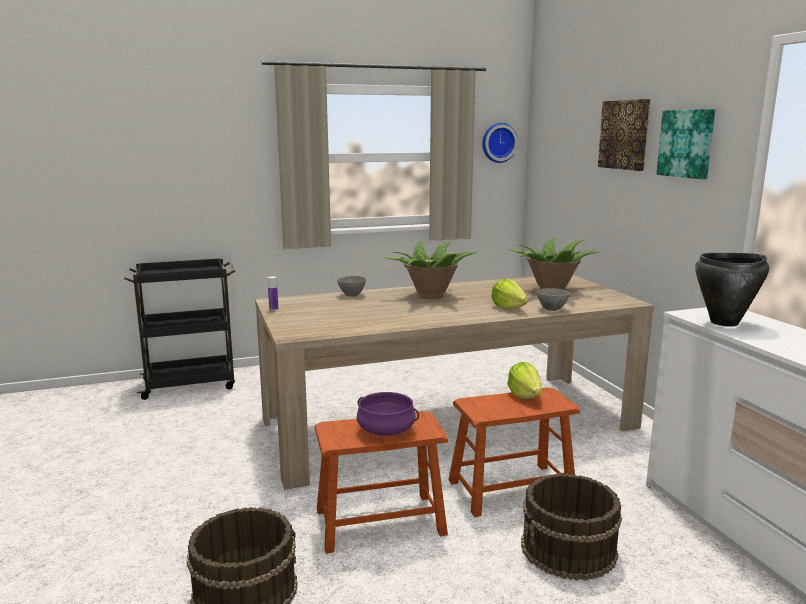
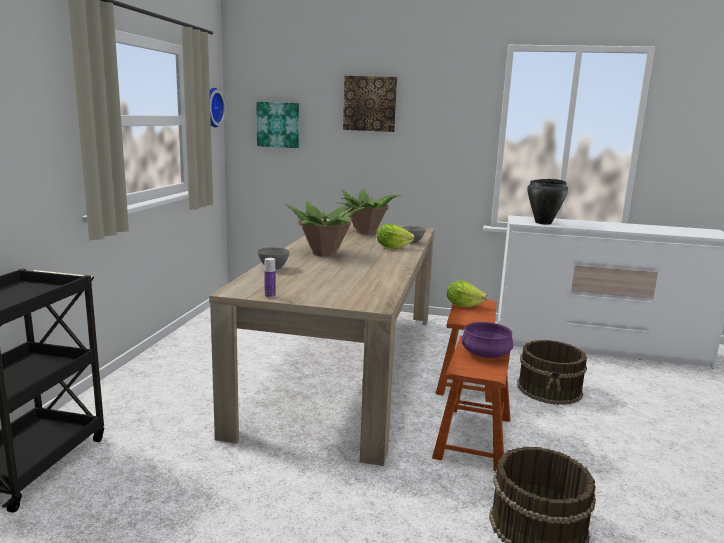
camera: 60 degrees left, 0 degrees up
(687, 143) = (438, 111): picture -> picture (278, 124)

